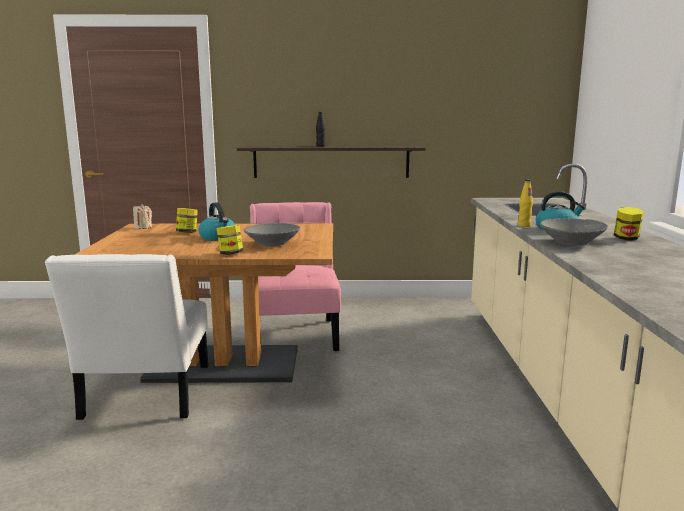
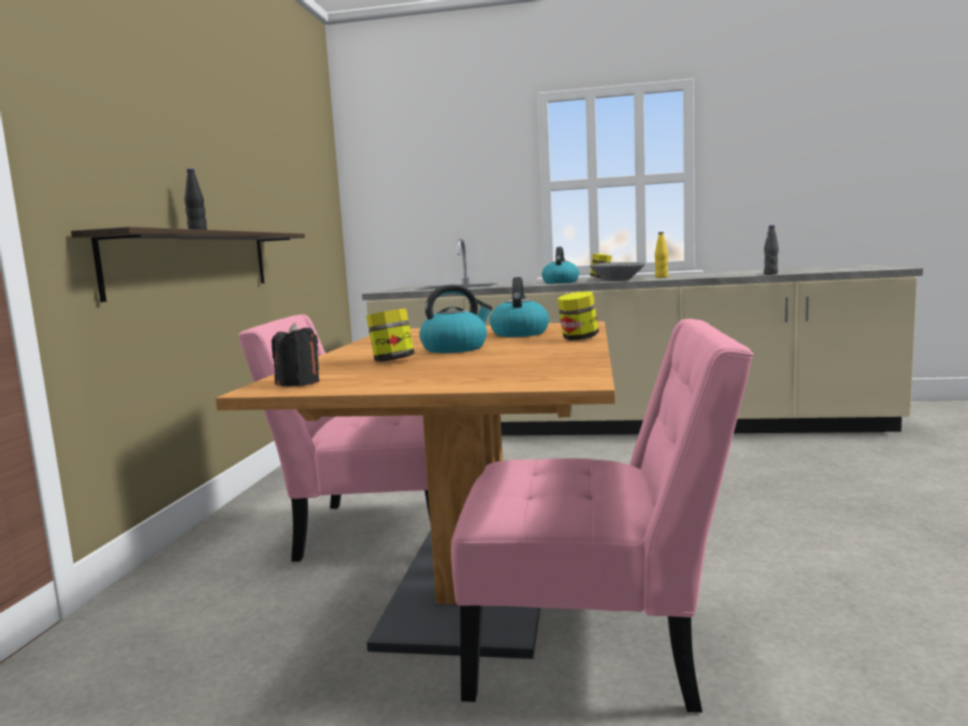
camera: 80 degrees left, 5 degrees down
(143, 227) = (298, 383): beige candle -> black candle
(145, 397) = (597, 644): white chair -> pink chair
(272, 244) = (519, 333): grey bowl -> kettle
(524, 225) = (542, 284): yellow bottle -> yellow bottle (661, 277)
(633, 294) = (770, 274): none -> black bottle

